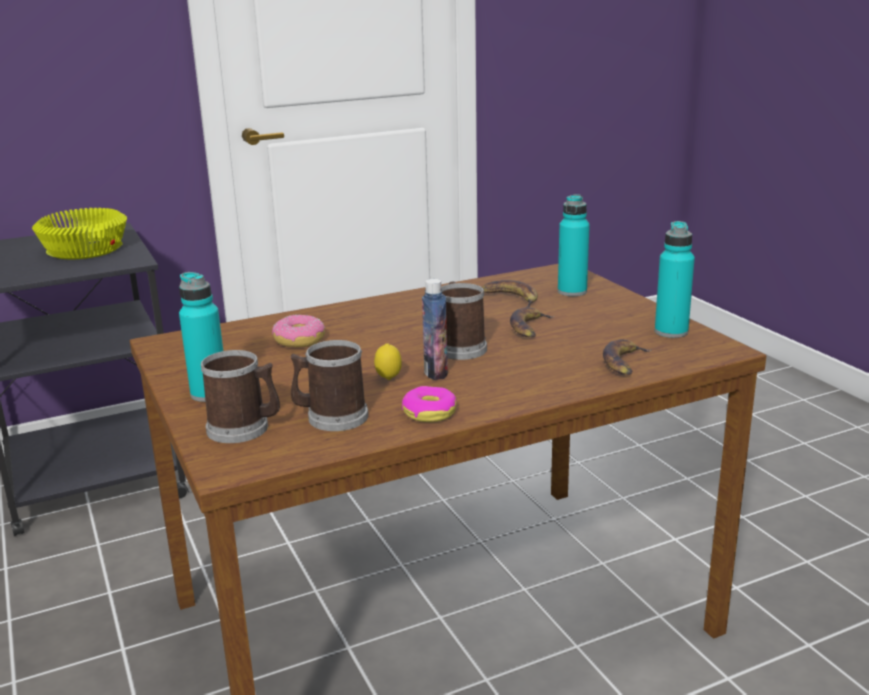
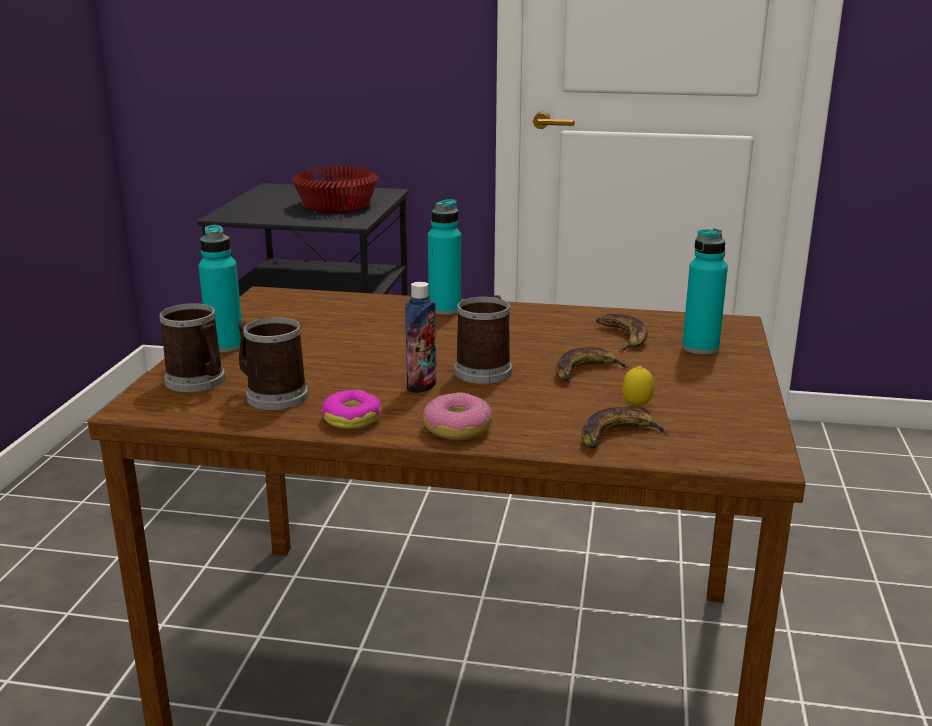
camera: 35 degrees right, 0 degrees up
(85, 250) = (336, 205): yellow bowl -> red bowl
(299, 340) = (365, 322): donut -> donut (457, 428)
(388, 379) = (372, 378): lemon -> lemon (636, 407)
(671, 332) = (732, 421): turquoise bottle -> turquoise bottle (445, 309)

